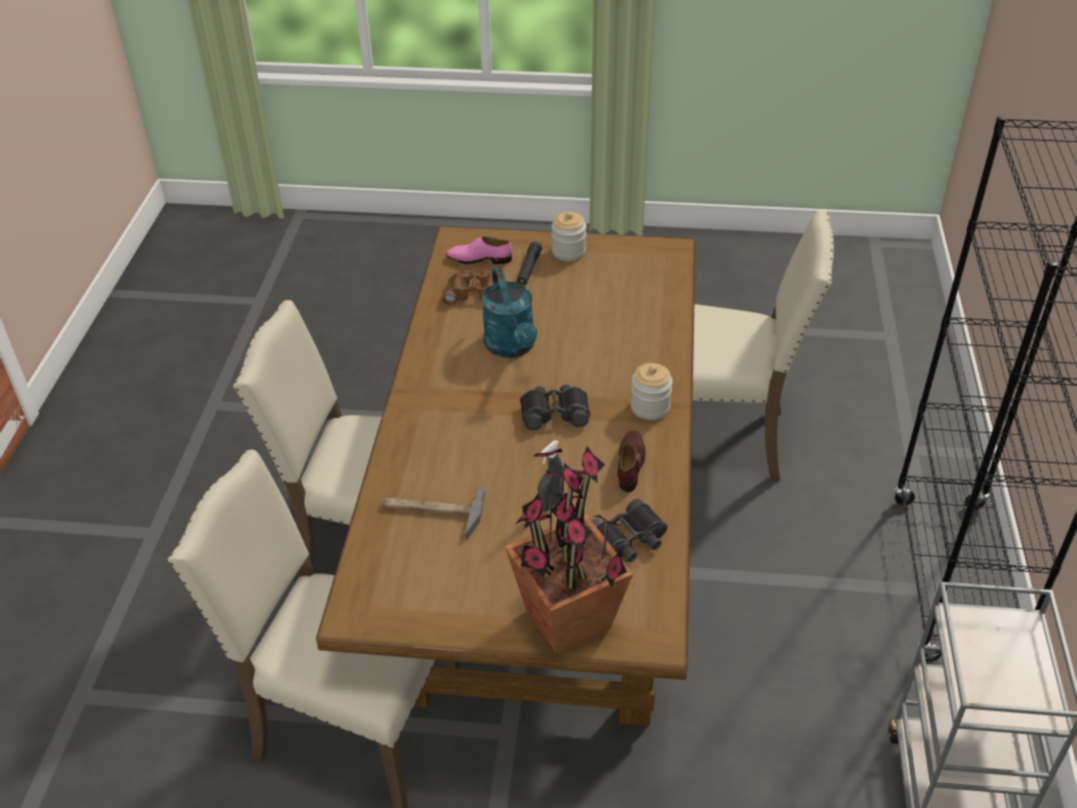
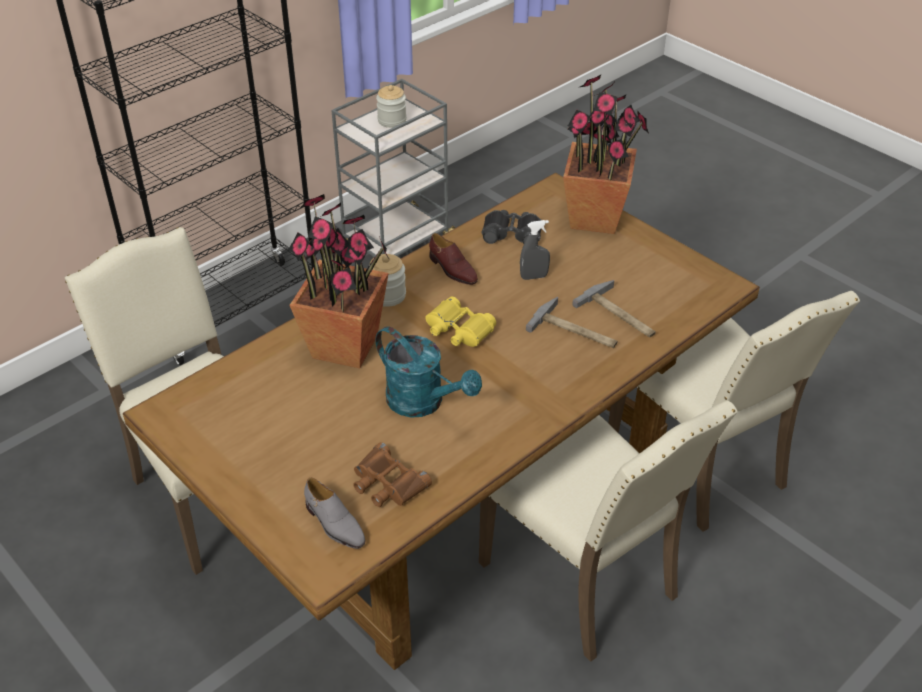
camera: 140 degrees left, 0 degrees up
(457, 471) = (576, 330): none -> hammer
(479, 259) = (334, 524): pink shoe -> grey shoe
(512, 348) = (423, 403): turquoise watering can -> turquoise watering can turned 105 degrees clockwise
(528, 269) = (307, 477): black flashlight -> none
(554, 413) = (458, 330): black binoculars -> yellow binoculars
(568, 252) = (245, 473): jar -> jar (392, 120)
(621, 351) = (346, 346): none -> potted plant
(631, 464) = (452, 269): brown shoe -> brown shoe turned 90 degrees counterclockwise

